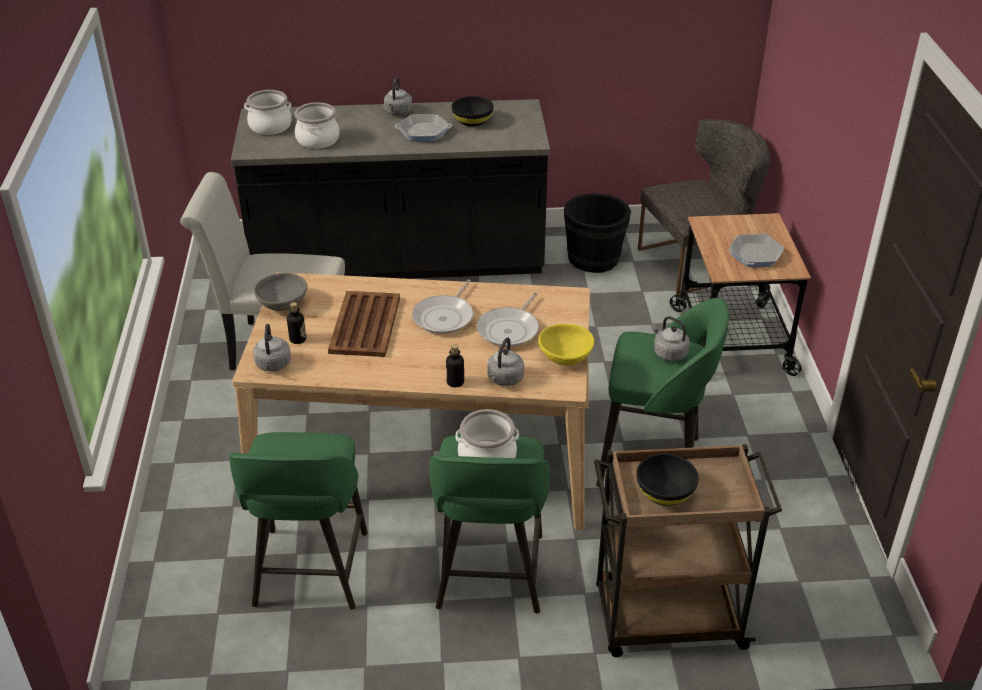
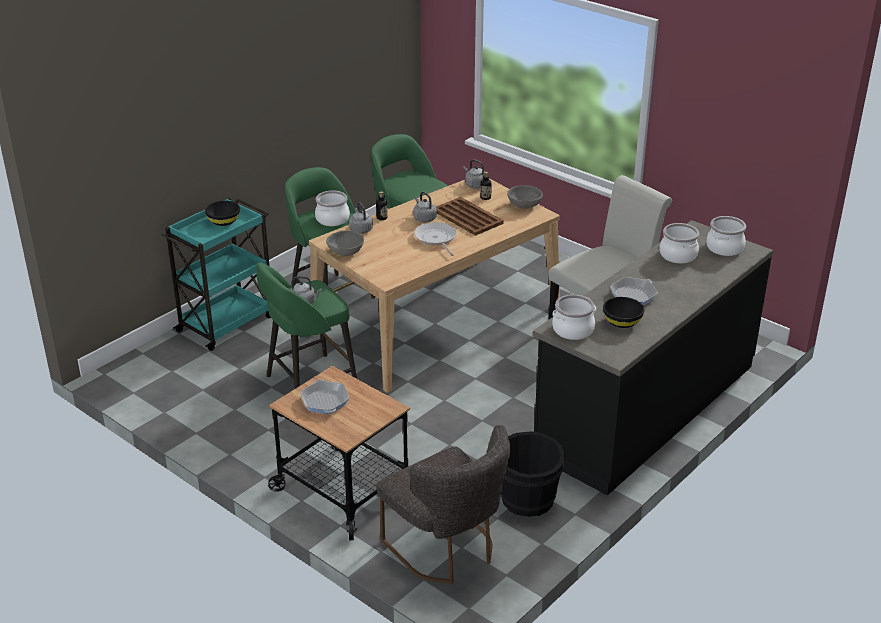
camera: 135 degrees right, 5 degrees down
(398, 112) = (681, 300): grey kettle -> grey kettle (424, 218)
(510, 329) = (393, 250): frying pan -> none
(519, 134) = (572, 329): none -> cooking pot
(565, 357) = (345, 252): yellow bowl -> grey bowl
(666, 619) = (227, 323): brown cart -> turquoise cart
(697, 262) = (447, 550): grey chair -> grey chair turned 60 degrees counterclockwise

